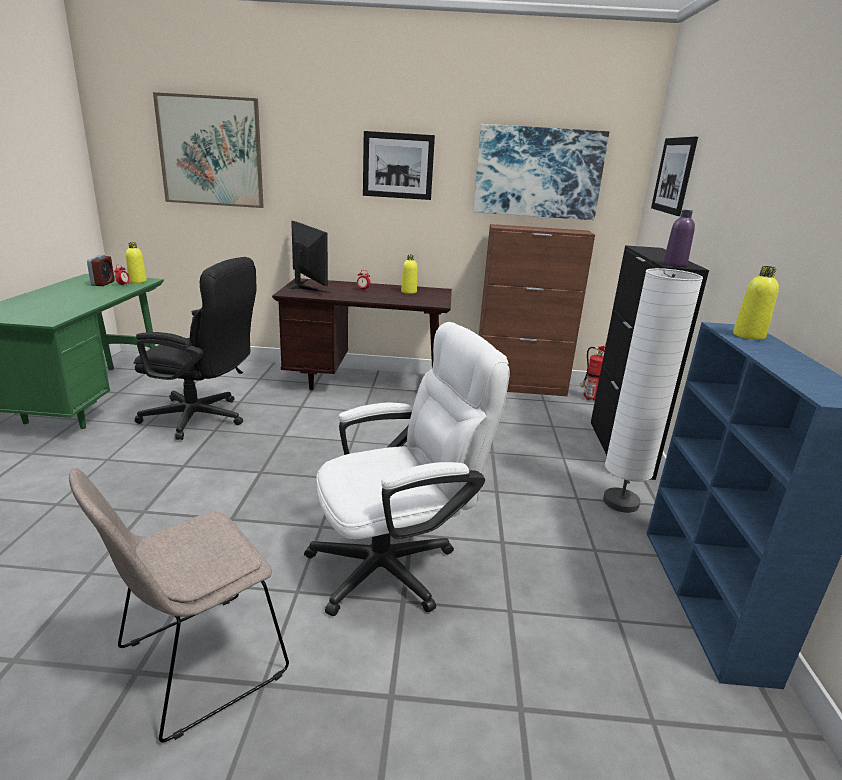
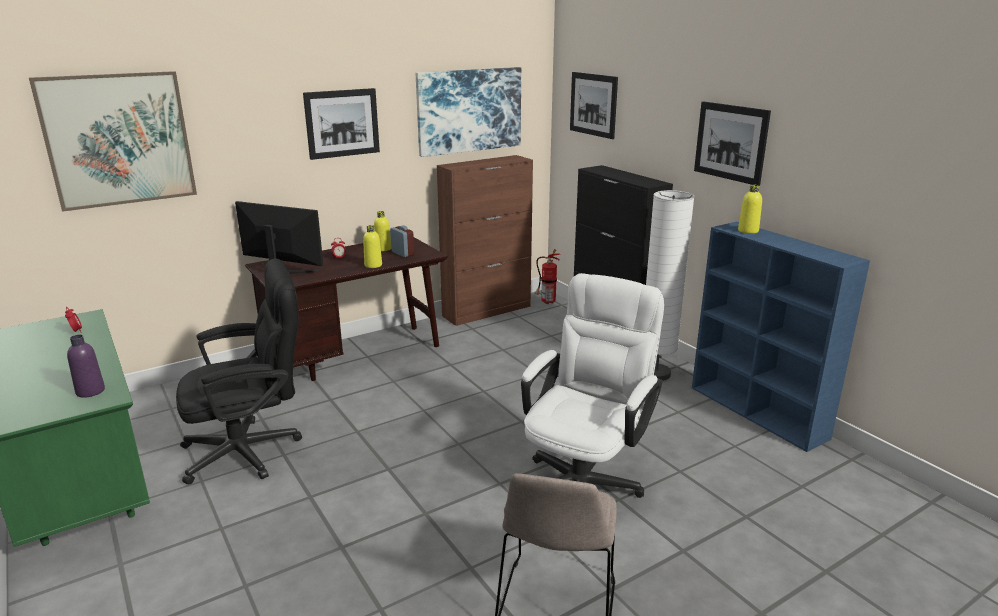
camera: 35 degrees left, 0 degrees up
(103, 283) = (43, 337): alarm clock -> alarm clock (402, 253)
(137, 281) = (80, 321): yellow bottle -> yellow bottle (373, 265)
(674, 265) = (649, 184): purple bottle -> purple bottle (90, 391)
(778, 210) = (730, 142): none -> picture

